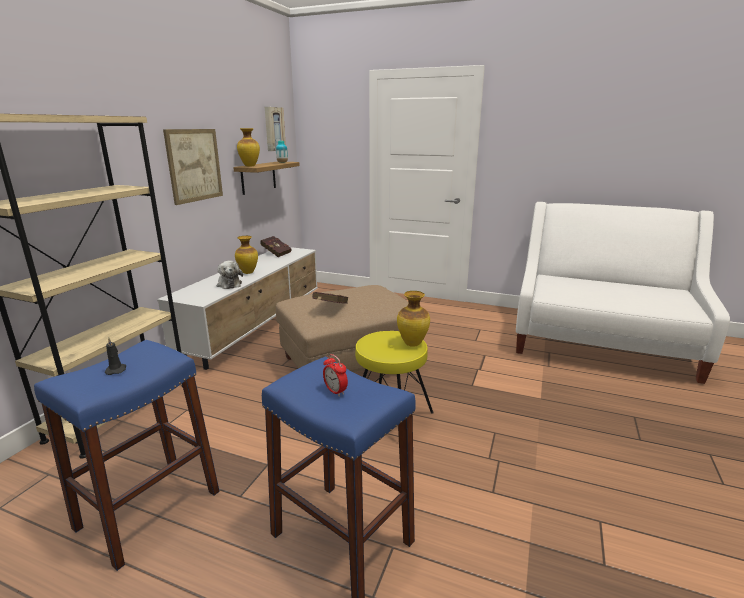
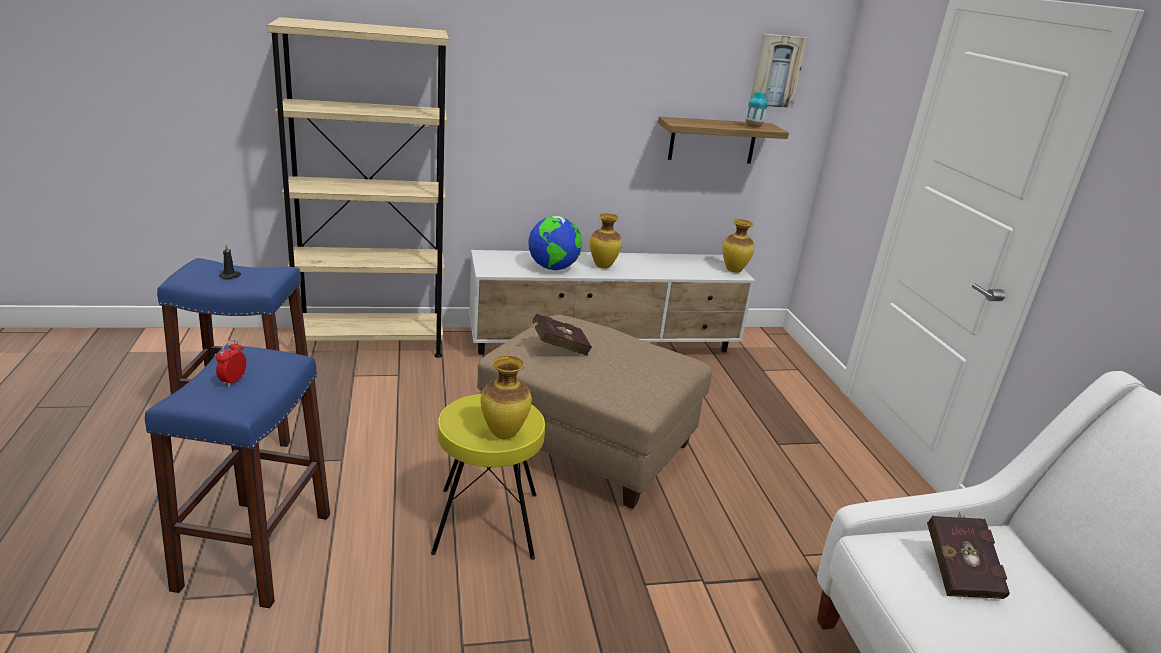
camera: 55 degrees right, 5 degrees up
(194, 165) = (581, 103): picture -> none
(229, 284) = (553, 268): plush toy -> globe
(250, 166) = (680, 121): vase -> vase (734, 271)
(275, 253) = (696, 260): red book -> red book (959, 571)

